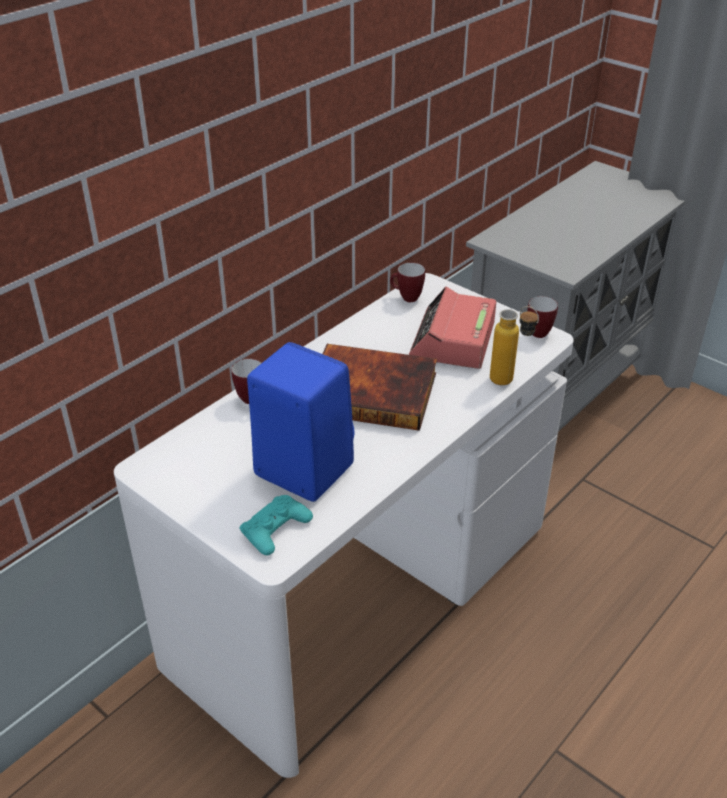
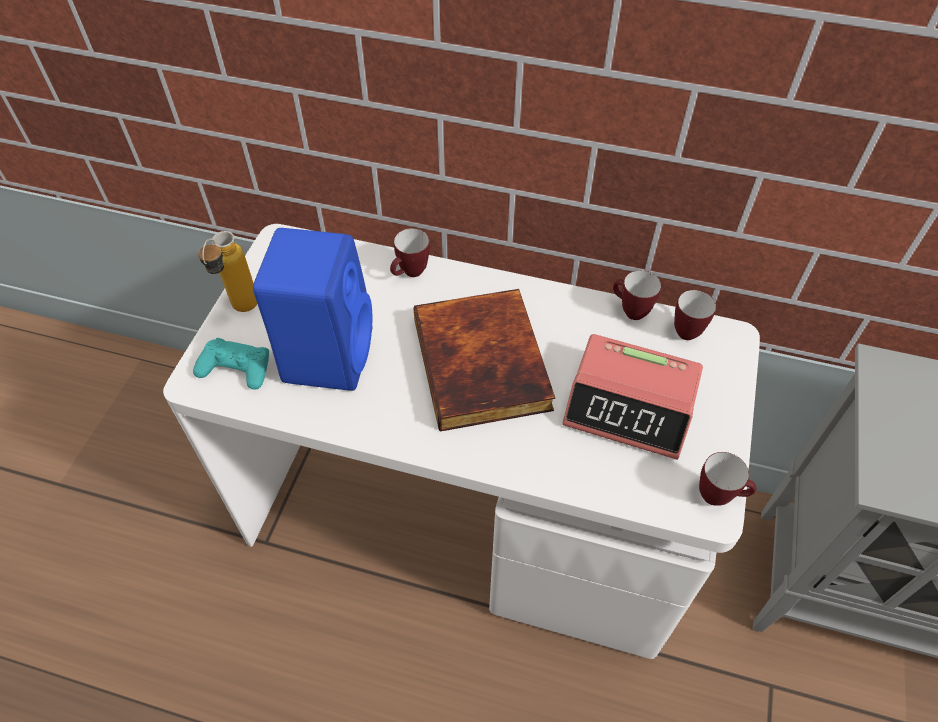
camera: 65 degrees right, 15 degrees up
(374, 313) = (629, 311): none -> mug
(453, 340) = (630, 405): alarm clock -> alarm clock turned 150 degrees counterclockwise
(509, 383) = (582, 494): bottle -> bottle (241, 311)

